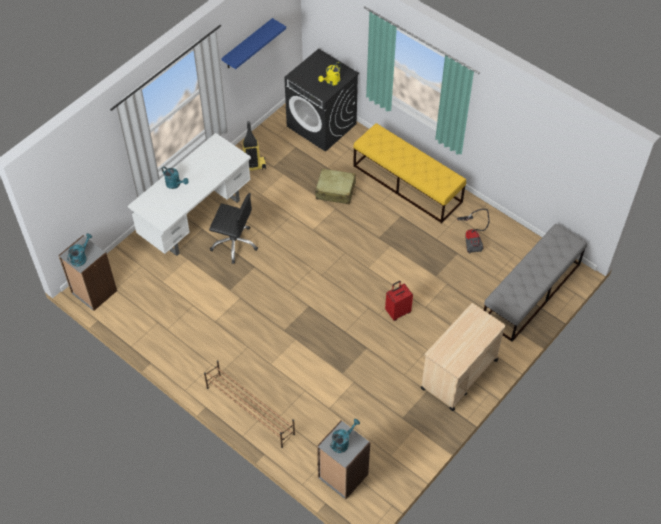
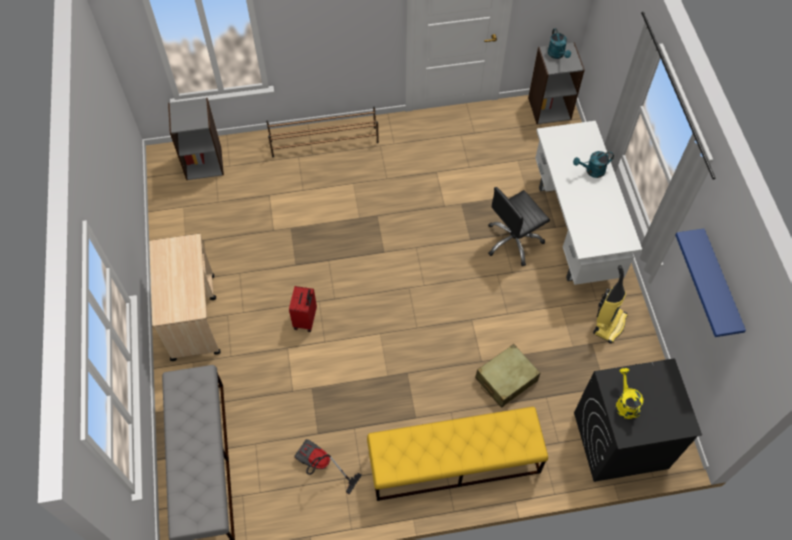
camera: 130 degrees right, 5 degrees up
(342, 442) = (190, 115): turquoise watering can -> none

